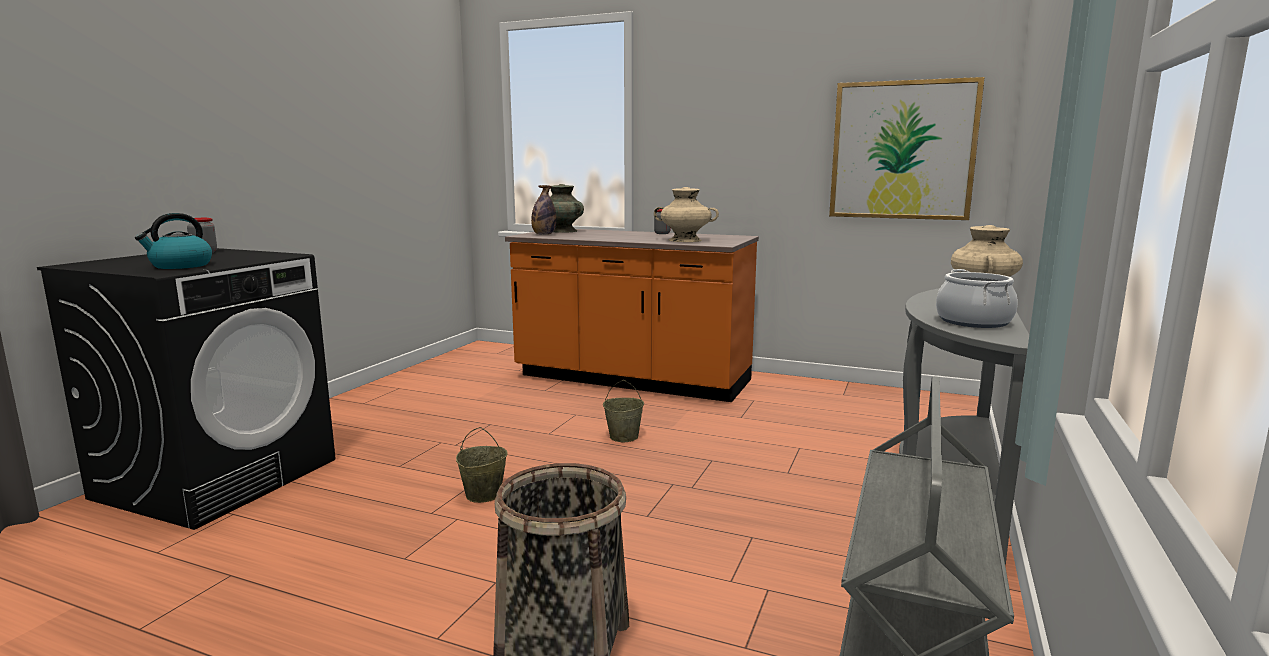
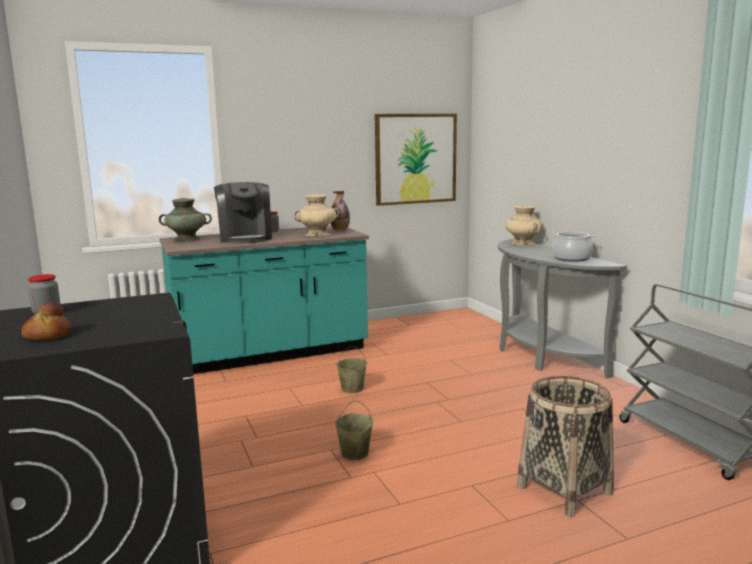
camera: 45 degrees left, 0 degrees up
(132, 262) = (47, 336): none -> bread
(180, 266) = (131, 325): kettle -> none
(544, 234) = (191, 245): bottle -> bottle (340, 230)
(609, 235) = (245, 238): none -> coffee machine
(632, 379) = (270, 354): orange counter -> turquoise counter

